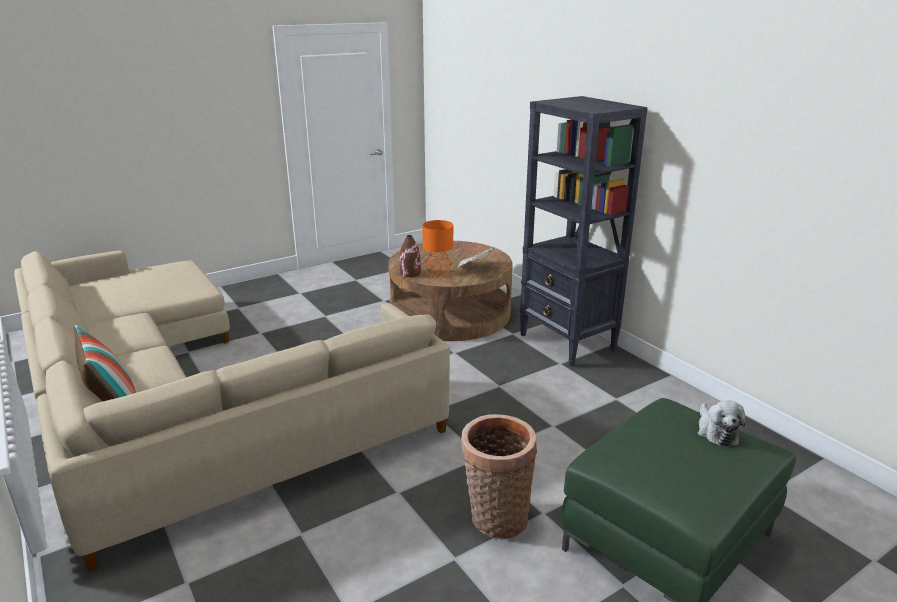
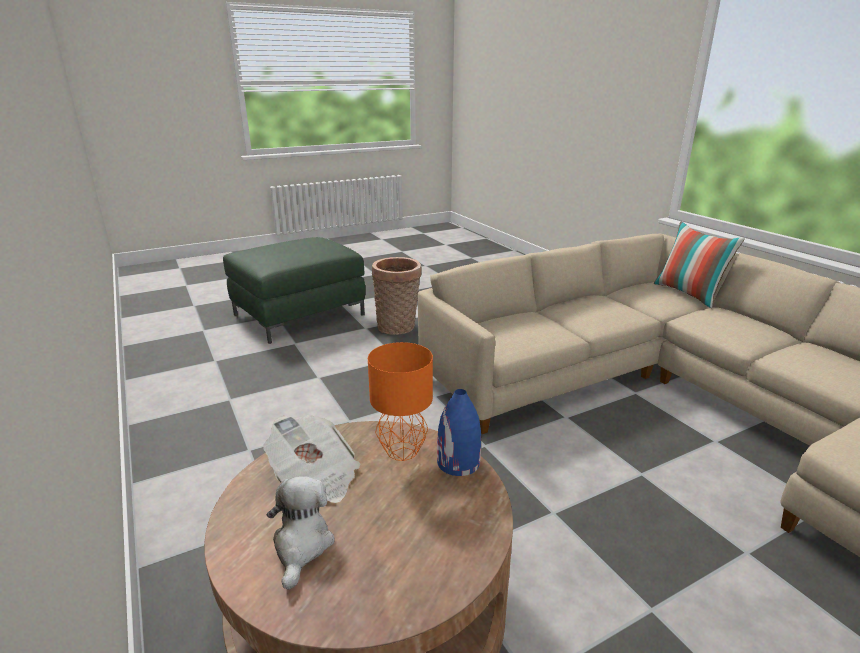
camera: 175 degrees left, 0 degrees up
(410, 273) = (458, 462): brown vase -> blue vase
(567, 342) = (201, 490): black bookcase -> none
(716, 432) = (259, 255): plush toy -> plush toy (301, 545)

